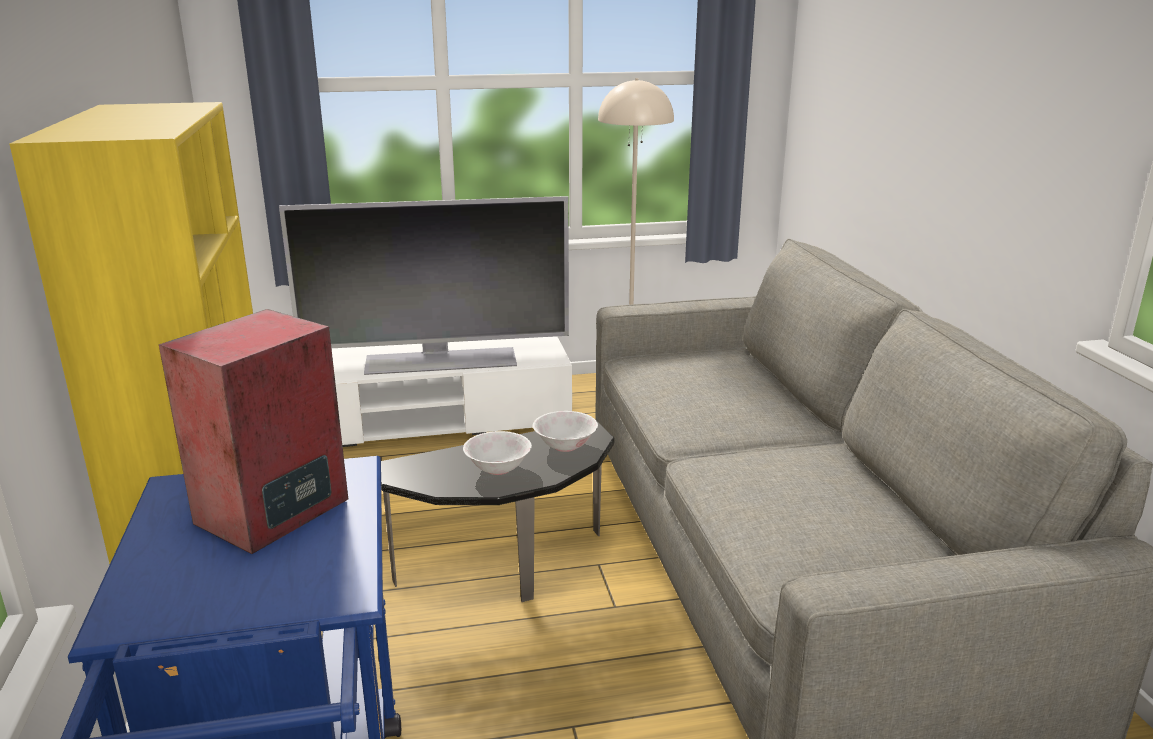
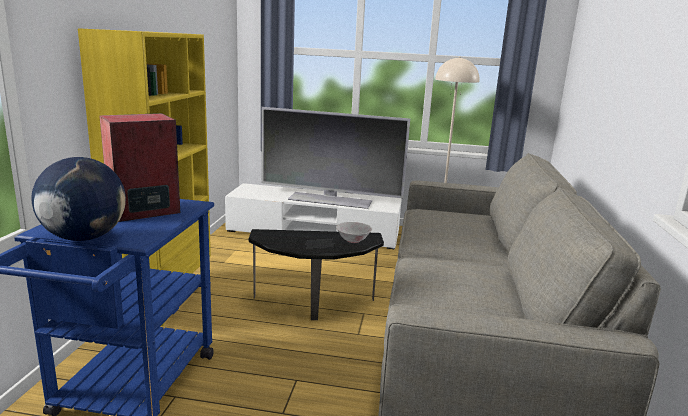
camera: 20 degrees right, 5 degrees down
(232, 617) = (84, 238): none -> globe
(498, 468) = (310, 242): white bowl -> none

